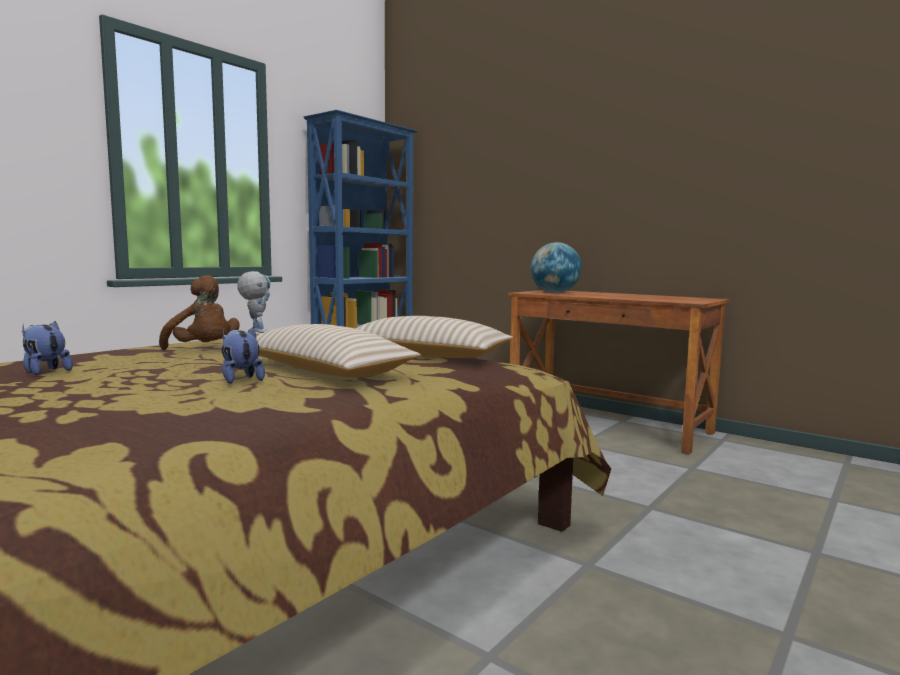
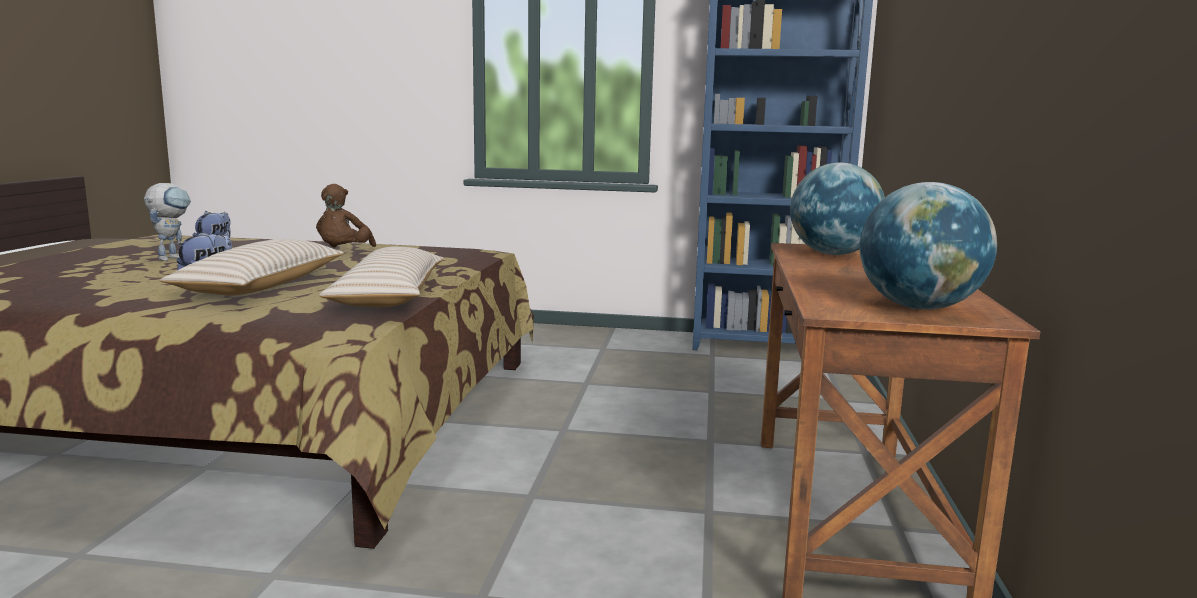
camera: 60 degrees right, 5 degrees up
(255, 331) = (476, 245): toy robot -> toy robot (172, 257)
(688, 299) = (919, 308): none -> globe

